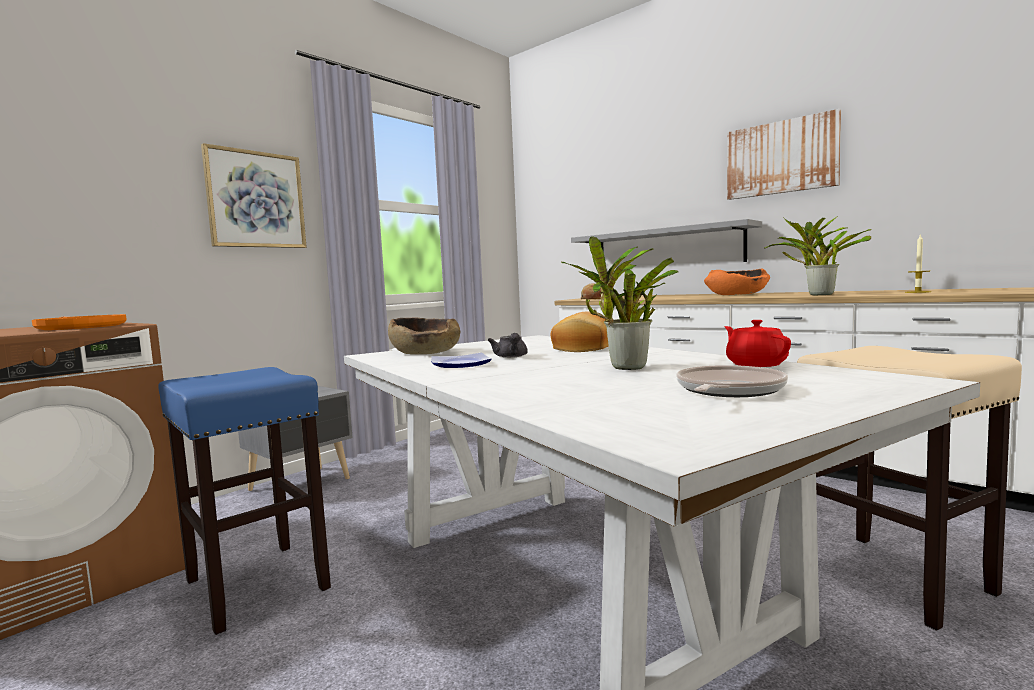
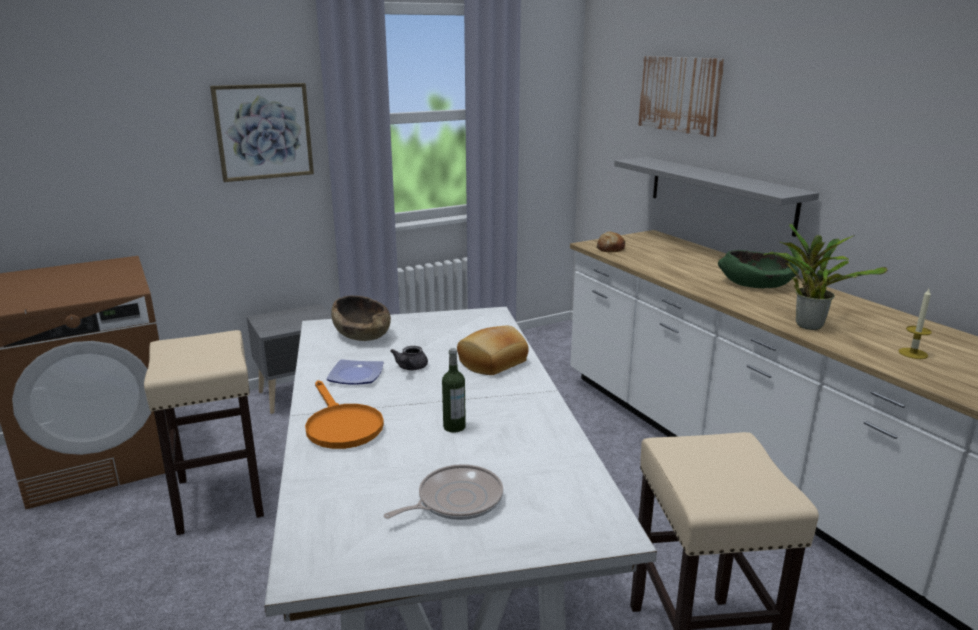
camera: 20 degrees right, 15 degrees up
(79, 327) = (101, 286): orange frying pan -> orange frying pan (341, 425)
(255, 584) = (219, 497): blue stool -> beige stool
(624, 368) = (454, 427): potted plant -> bottle
(737, 294) = (755, 284): orange bowl -> green bowl
(755, 364) = (559, 452): red teapot -> none
(781, 157) = (853, 118): picture -> picture (680, 94)

